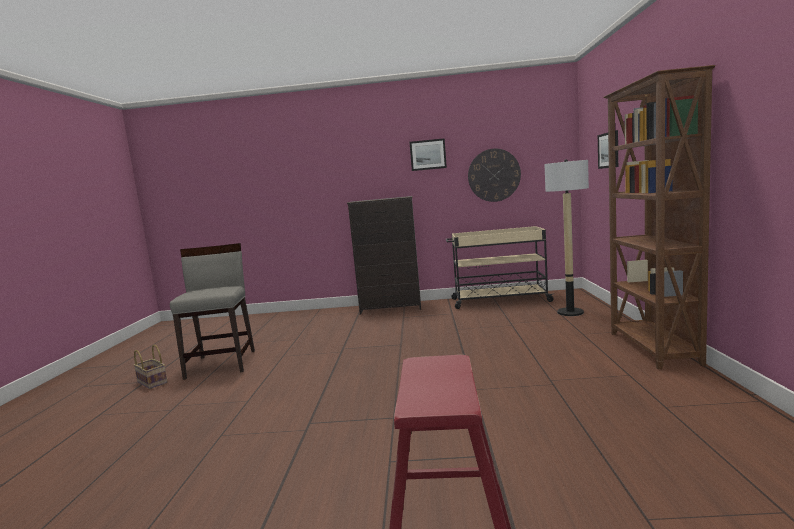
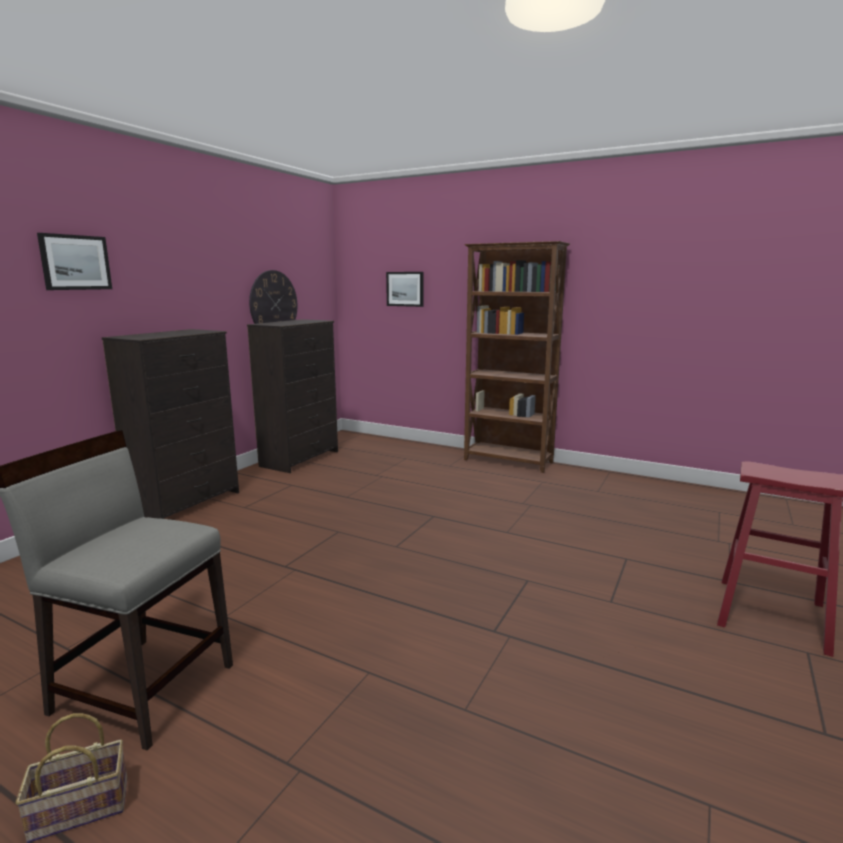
camera: 65 degrees left, 5 degrees up
(428, 154) = (205, 268): picture -> picture (75, 262)
(499, 300) = (301, 459): beige cart -> black dresser
(570, 312) = (394, 452): floor lamp -> none

